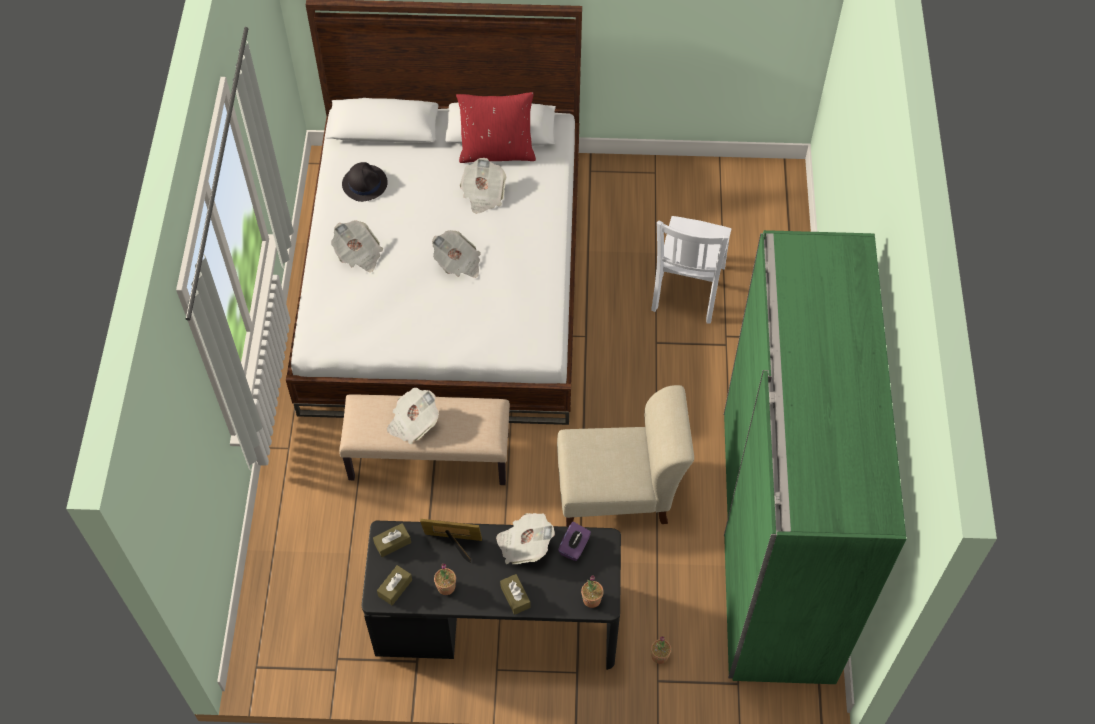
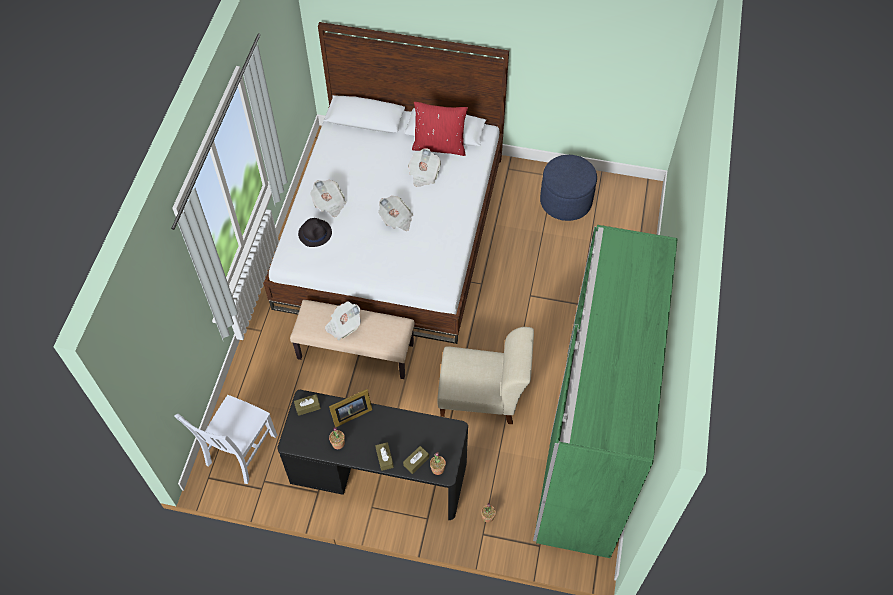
camera: 10 degrees right, 0 degrees up
(364, 183) = (344, 155): black hat -> black hat (315, 233)
(395, 588) = (303, 438): brown tissue box -> brown tissue box (416, 461)
(454, 543) = (350, 414): picture frame -> picture frame turned 135 degrees clockwise
(524, 545) = (398, 423): newspaper -> none
(574, 547) = (433, 430): purple tissue box -> none
(678, 205) = (565, 201): none -> blue ottoman
(687, 290) = (559, 262): white chair -> white chair (240, 452)

